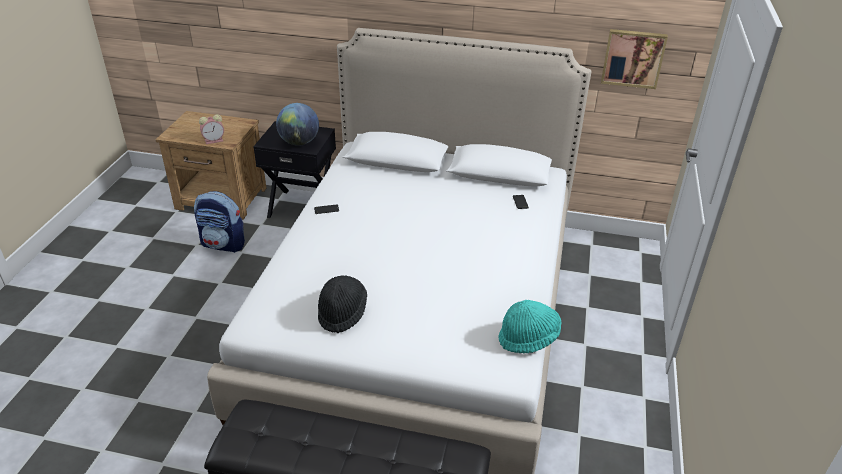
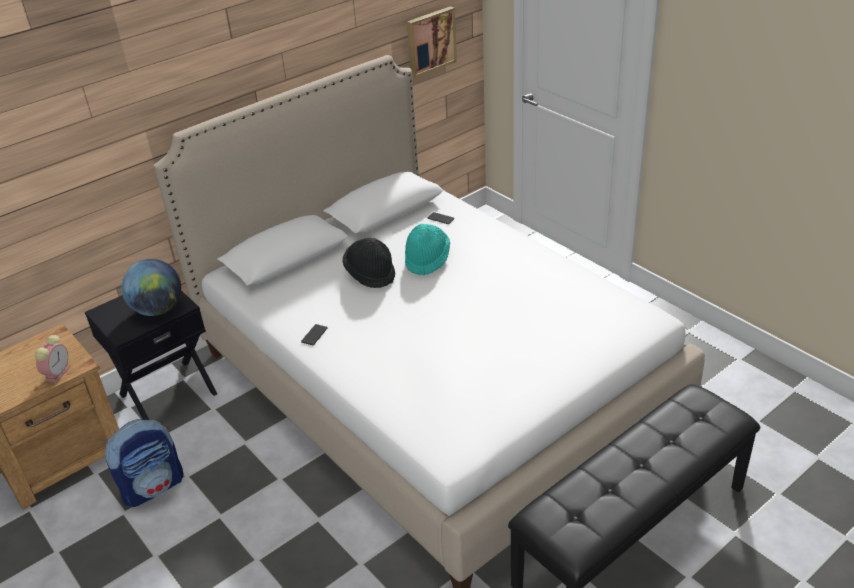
camera: 50 degrees left, 0 degrees up
(342, 313) = (490, 384): black hat -> black hat (370, 274)
(528, 338) = (619, 293): turquoise hat -> turquoise hat (427, 260)

